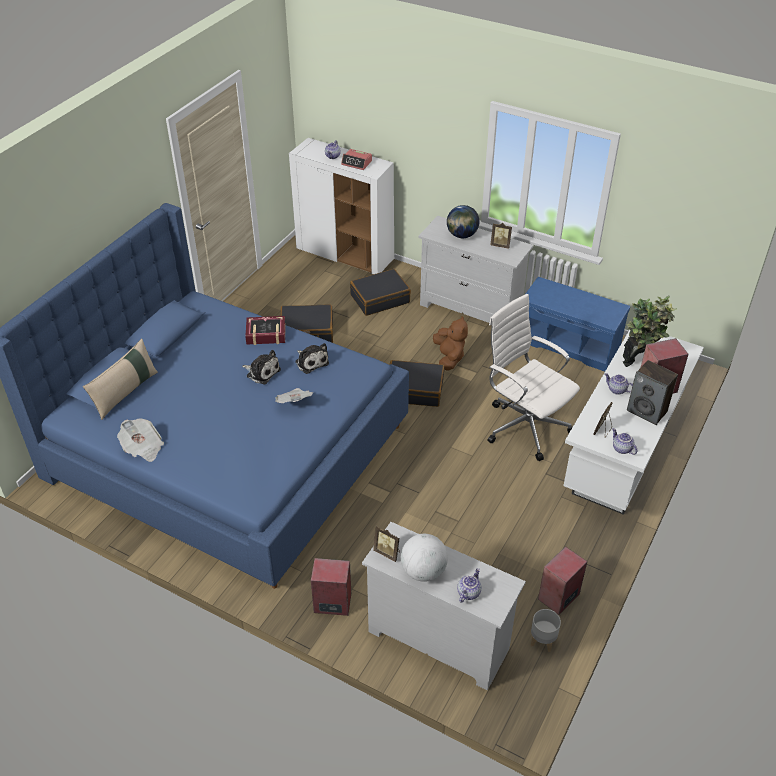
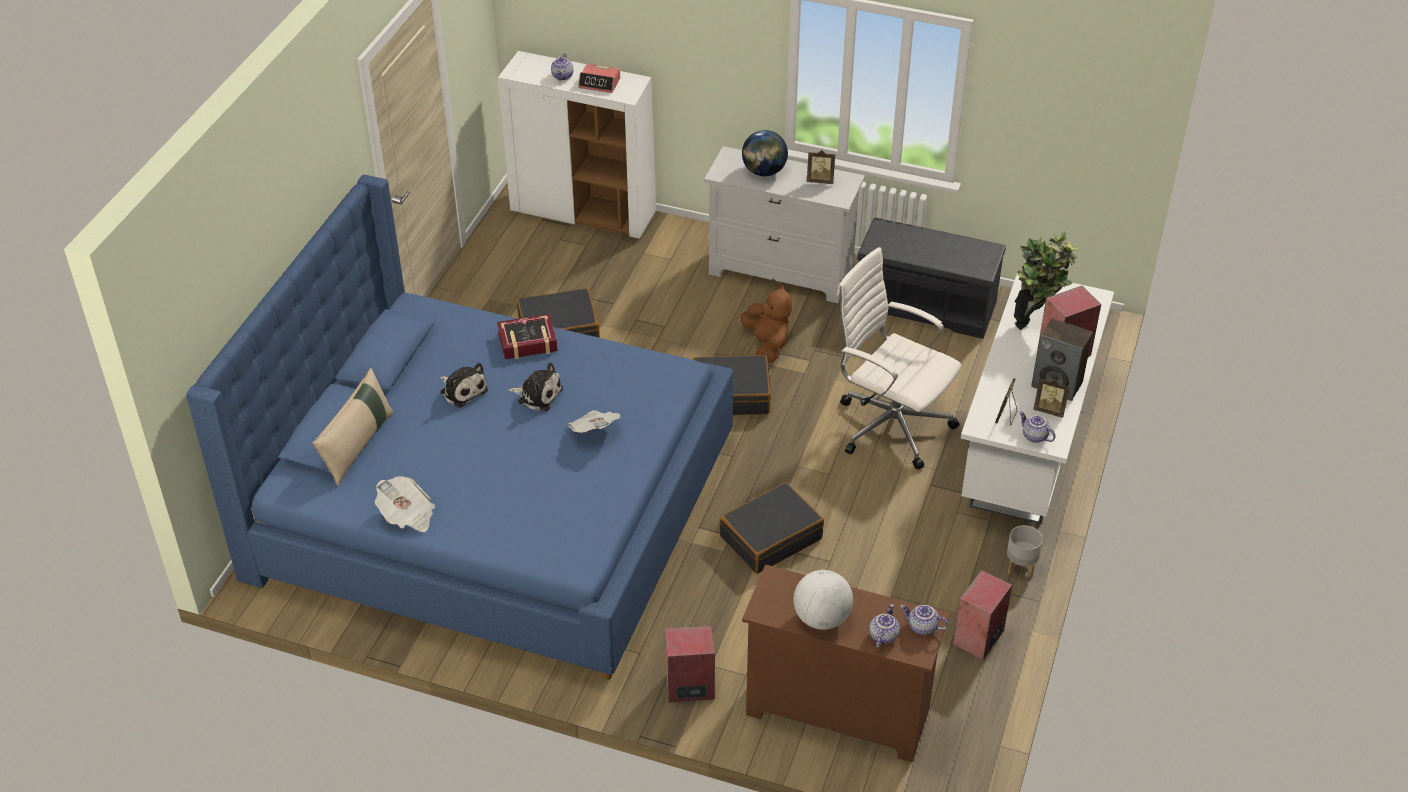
camera: 10 degrees left, 0 degrees up
(311, 362) = (601, 372): plush toy -> plush toy (462, 390)
(380, 298) = (650, 271): black suitcase -> black suitcase (770, 537)
(388, 552) = (771, 602): picture frame -> picture frame (1049, 410)
(437, 639) = (836, 711): white dresser -> brown dresser
(542, 641) = (969, 694): grey planter -> grey planter (1020, 567)
(569, 343) = (927, 305): blue bench -> grey bench
(616, 390) = (1013, 362): teapot -> teapot (922, 627)

